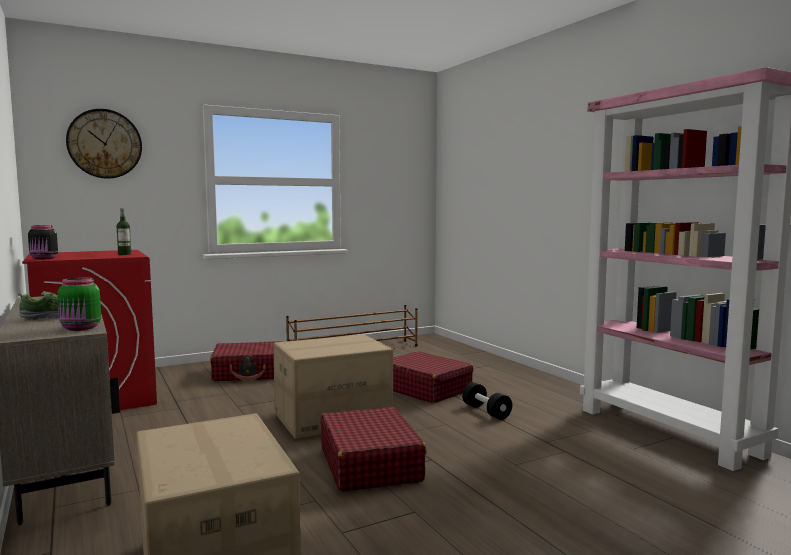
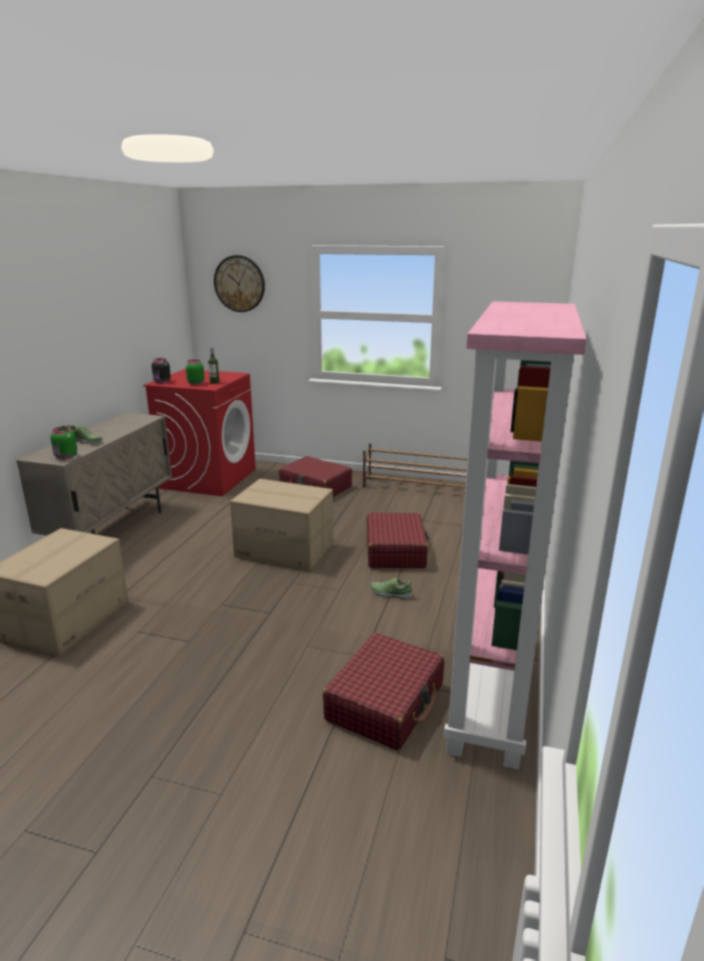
camera: 45 degrees right, 15 degrees up
(101, 256) = (195, 383): none -> green jar
(370, 464) = (233, 596): red suitcase -> red suitcase (386, 702)
(486, 412) = (390, 593): black dumbbell -> shoe

